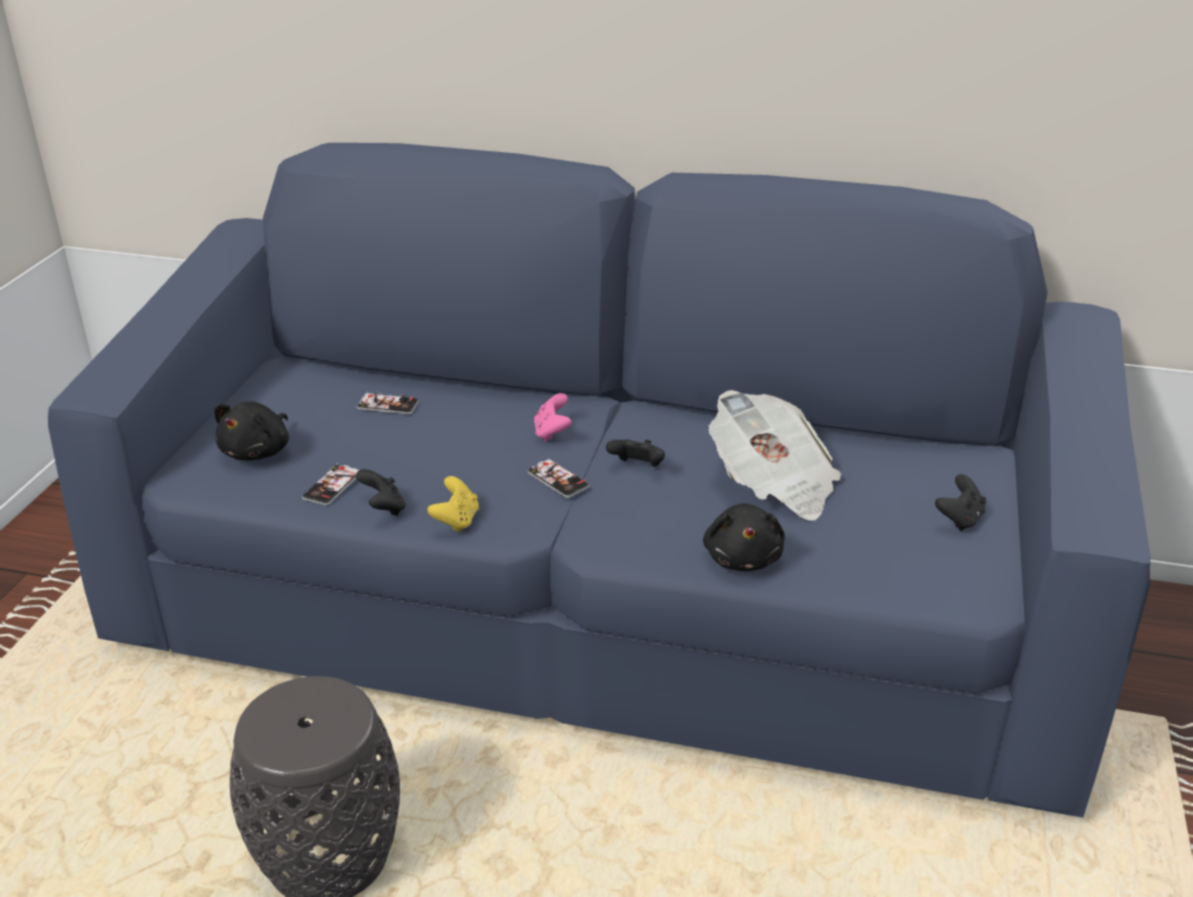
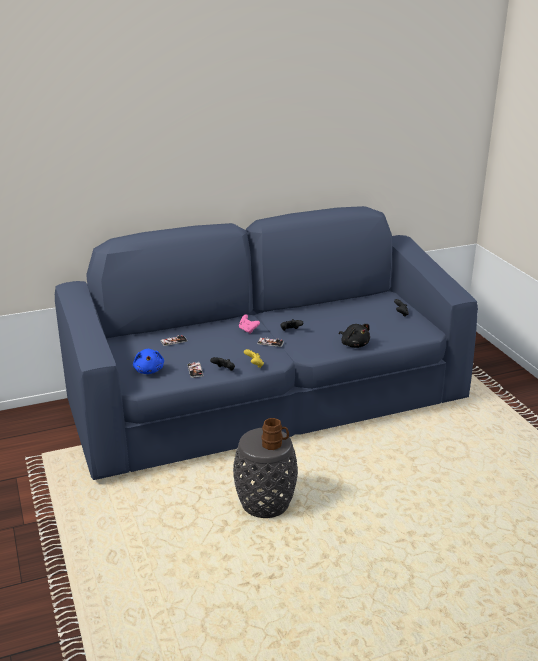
camera: 35 degrees left, 5 degrees down
(258, 451) = (149, 370): black plush toy -> blue plush toy
(311, 740) = (275, 444): none -> brown mug
(773, 484) = (336, 323): newspaper -> none

